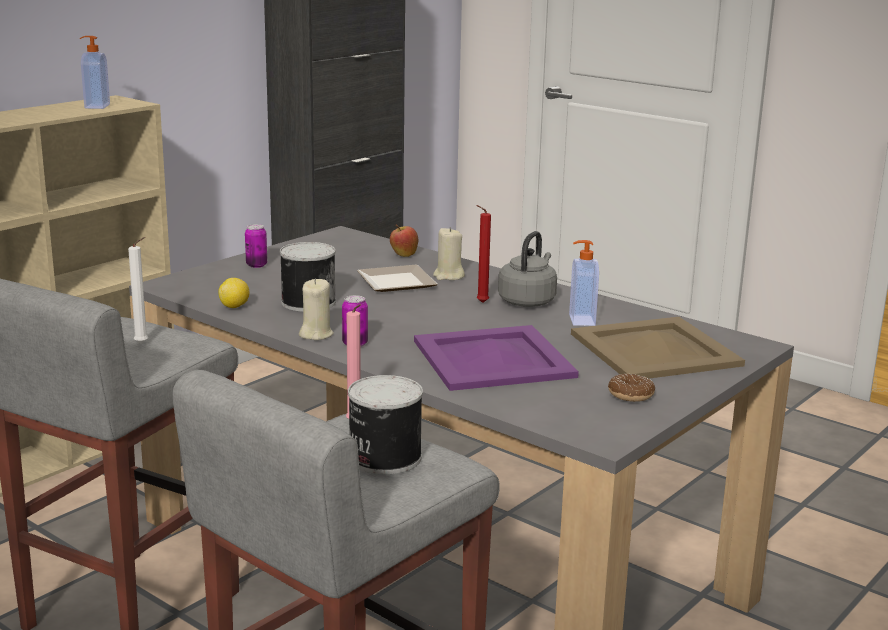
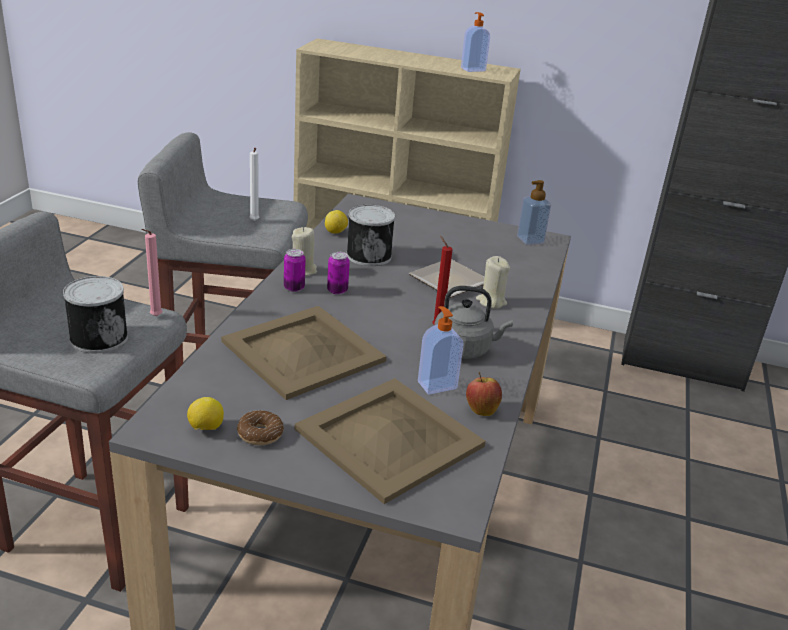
camera: 65 degrees right, 10 degrees up
(256, 265) = (432, 223): can -> can (337, 290)
(336, 239) = (530, 240): none -> soap dispenser
(403, 255) = (525, 273): apple -> apple (481, 410)
(491, 358) = (303, 350): purple tray -> beige tray
(612, 415) = (206, 428): none -> lemon

